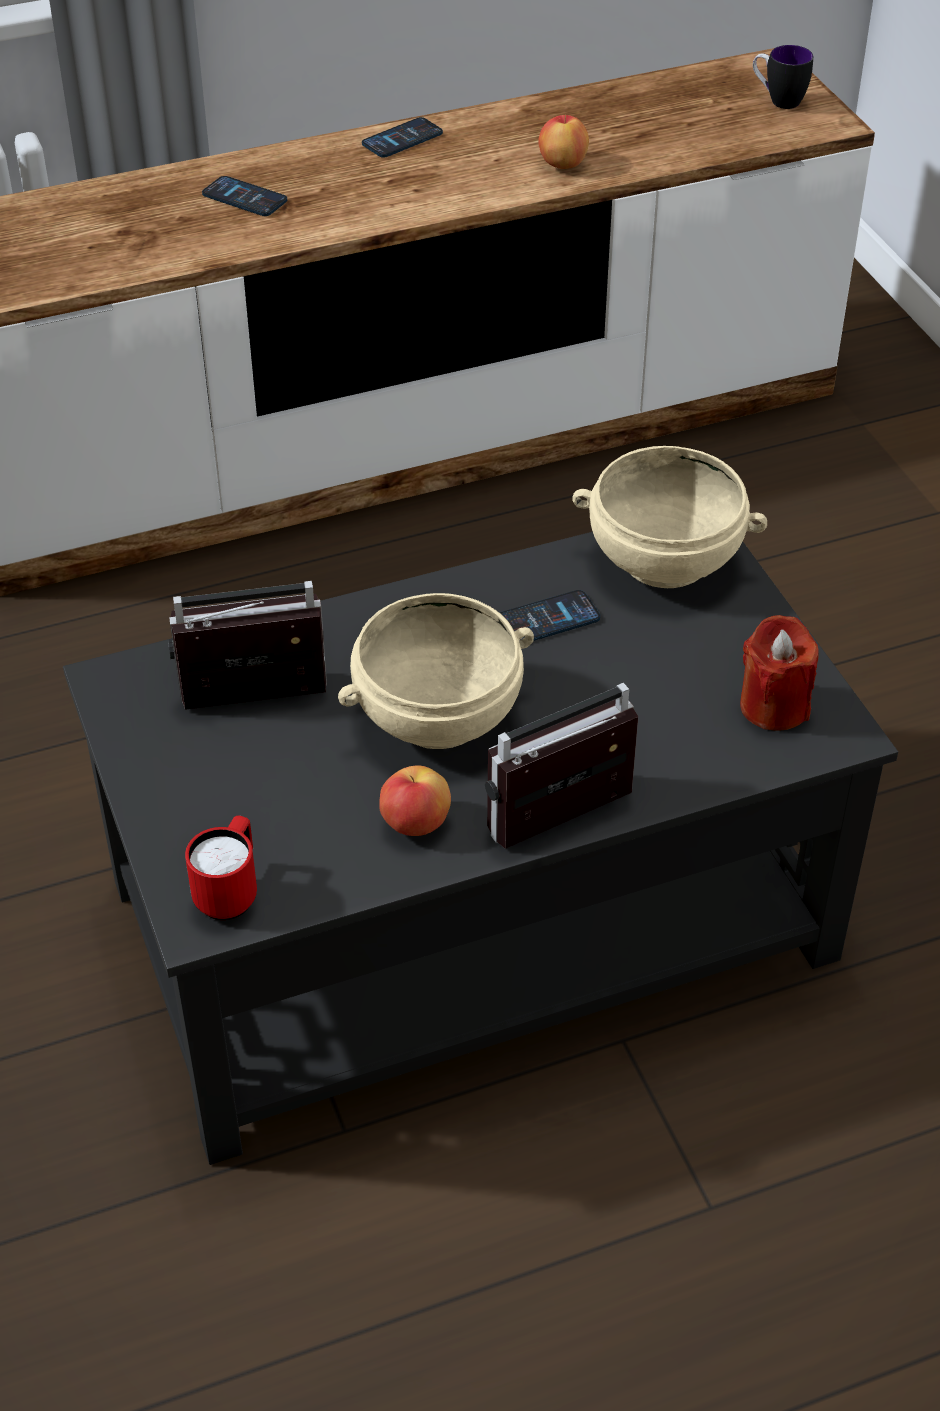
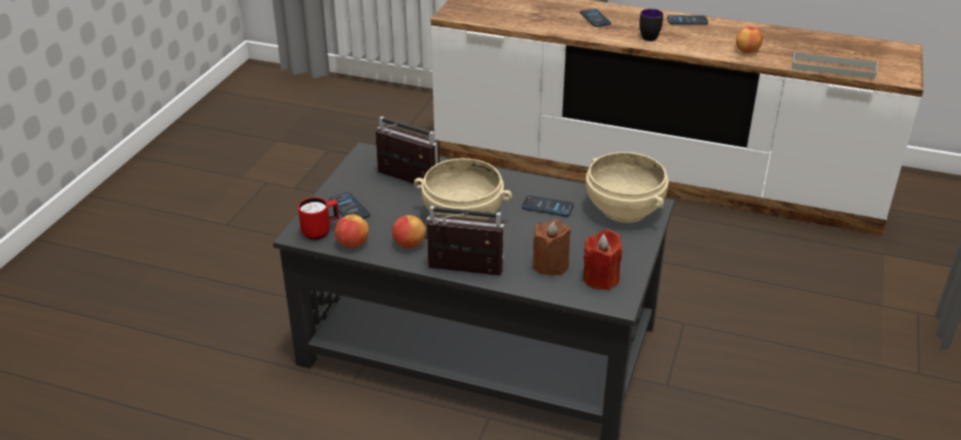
camera: 40 degrees right, 10 degrees down
(222, 814) = (349, 208): none -> phone
(319, 882) = (352, 244): none -> apple
(678, 726) = (550, 265): none -> brown candle
(719, 145) = (832, 68): none -> grey tray
(777, 100) = (888, 62): mug -> mug (647, 36)

